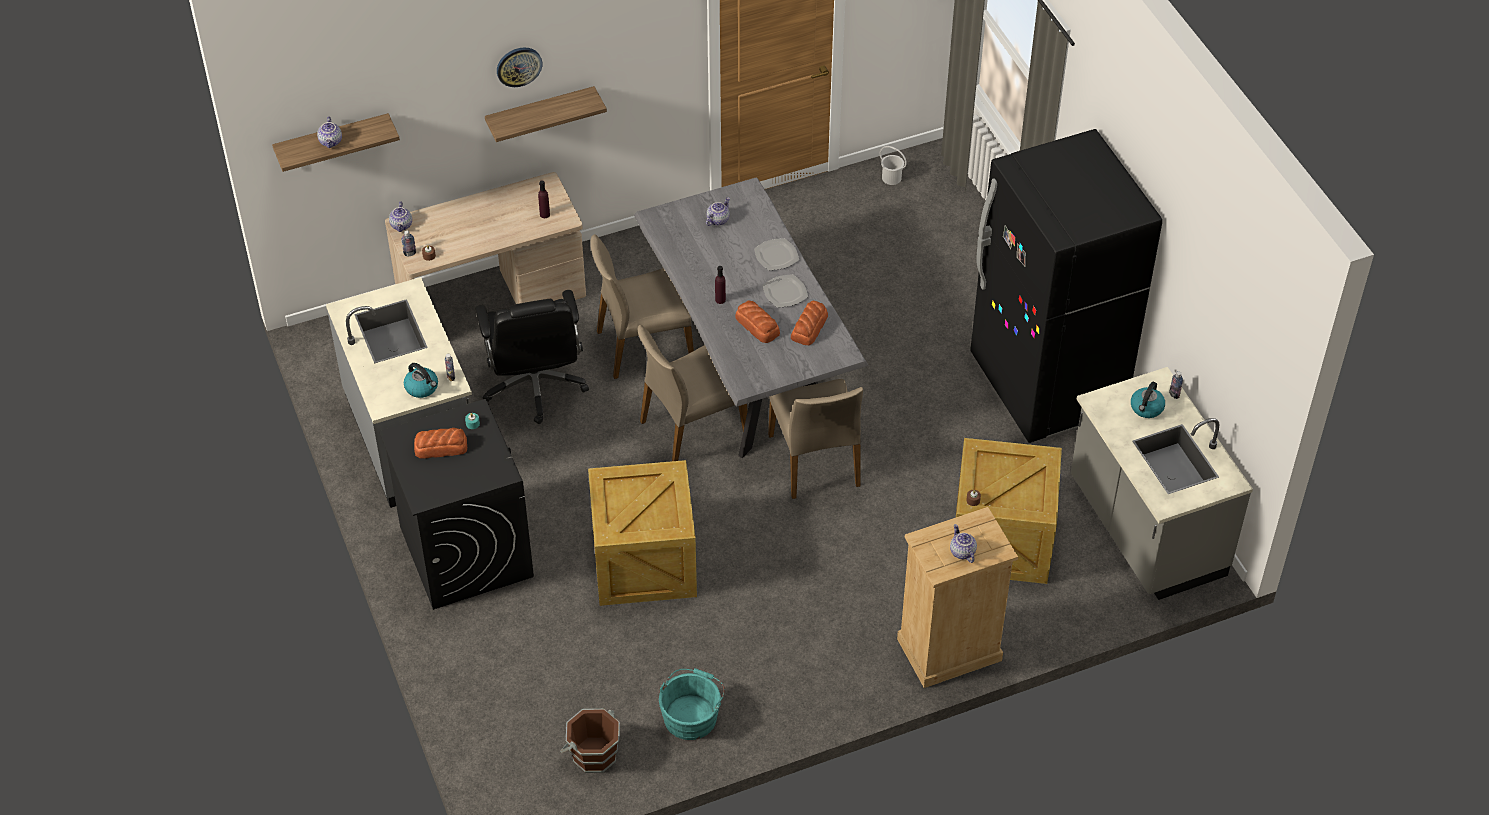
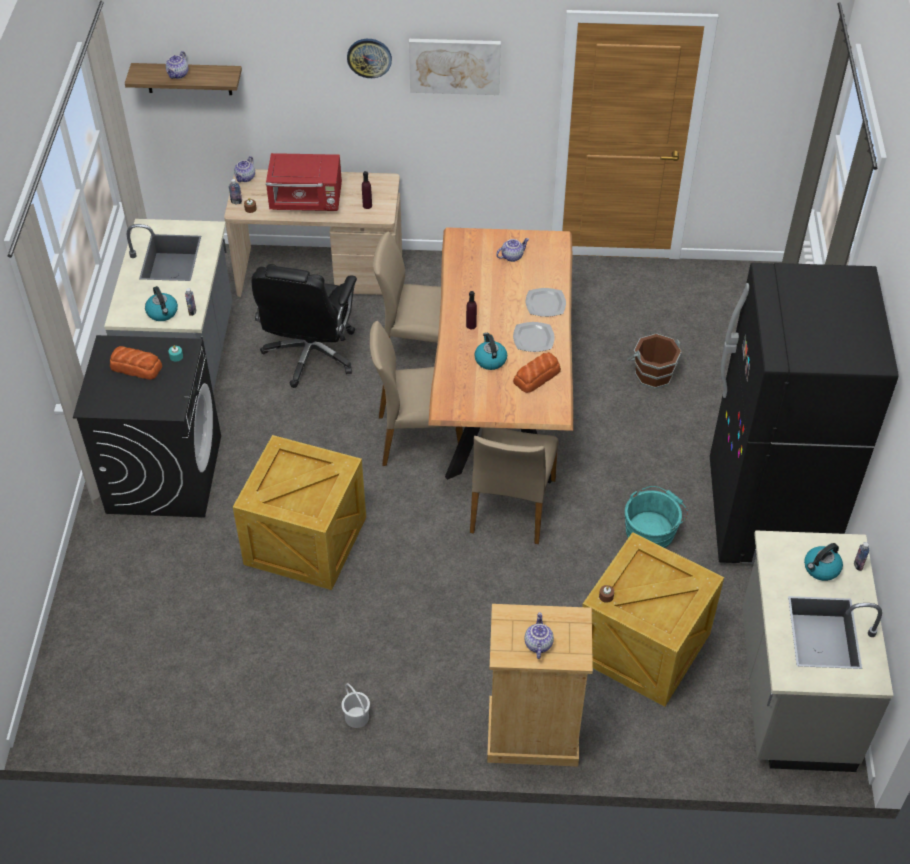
camera: 25 degrees right, 0 degrees up
(481, 229) = (307, 201): none -> red microwave
(540, 114) = (389, 113): shelf -> none
(593, 754) = (153, 699): brown bucket -> brown bucket (653, 374)
(604, 49) = (454, 65): none -> picture
(691, 714) = (260, 698): turquoise bucket -> turquoise bucket (652, 529)
(748, 363) = (502, 398): grey dining table -> brown dining table
(757, 326) = (490, 360): bread -> kettle
(891, 178) = (723, 282): white bucket -> white bucket (356, 717)

